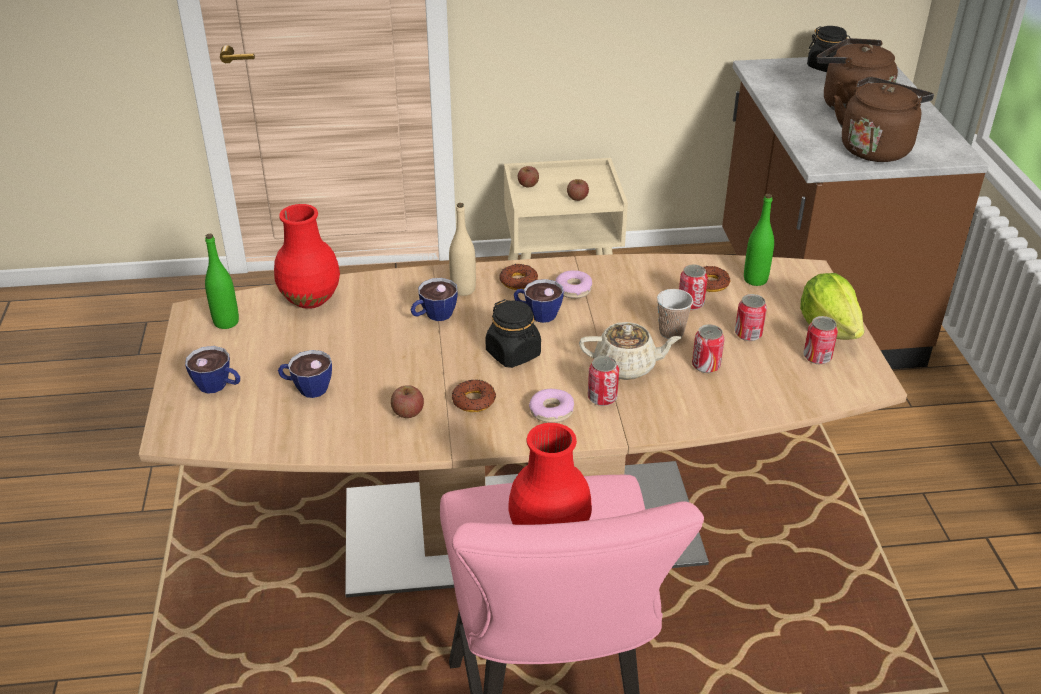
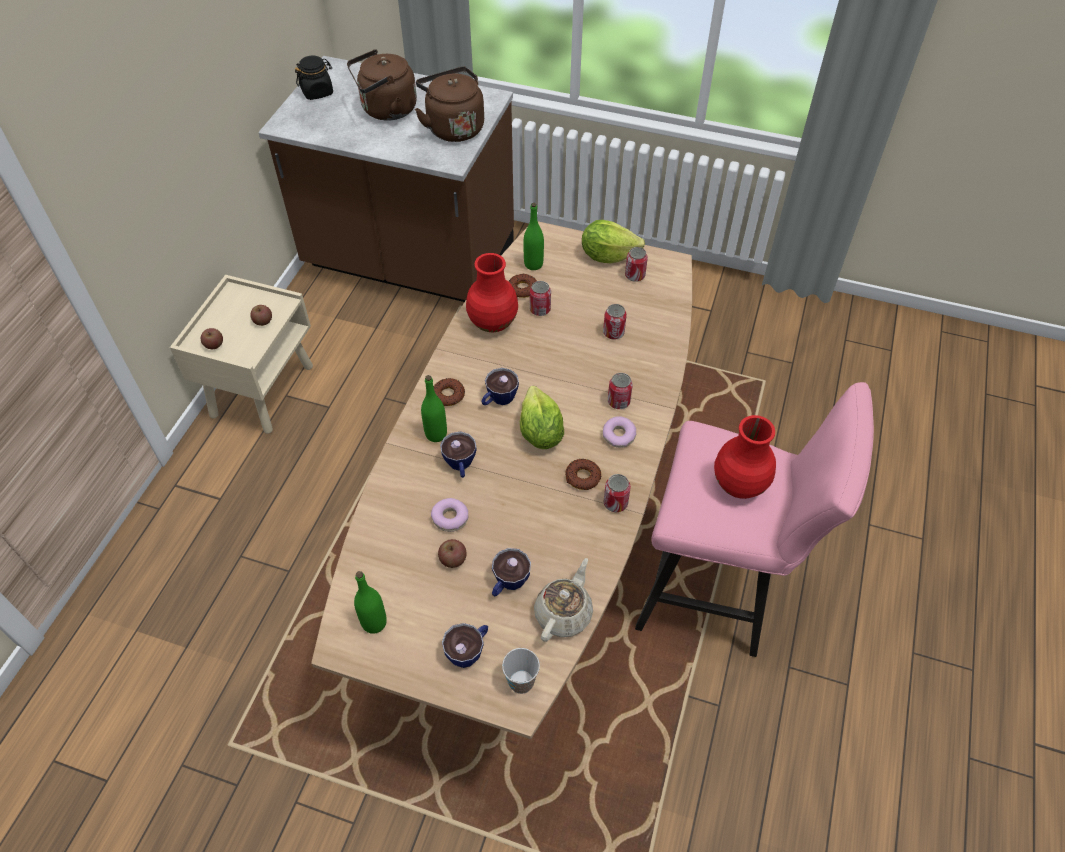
camera: 65 degrees left, 15 degrees up
(311, 299) = (380, 546): red vase -> red vase (493, 322)
(408, 412) = (575, 523): apple -> apple (453, 559)
(463, 289) = (436, 434): beige bottle -> green bottle
(513, 354) = (540, 433): black jar -> lettuce
(573, 289) = (481, 366): donut -> donut (450, 518)
(626, 366) = (591, 374): beige teapot -> beige teapot (564, 613)
(671, 332) = (567, 334): cup -> cup (521, 682)
(748, 334) = (592, 296): can -> can (615, 503)

